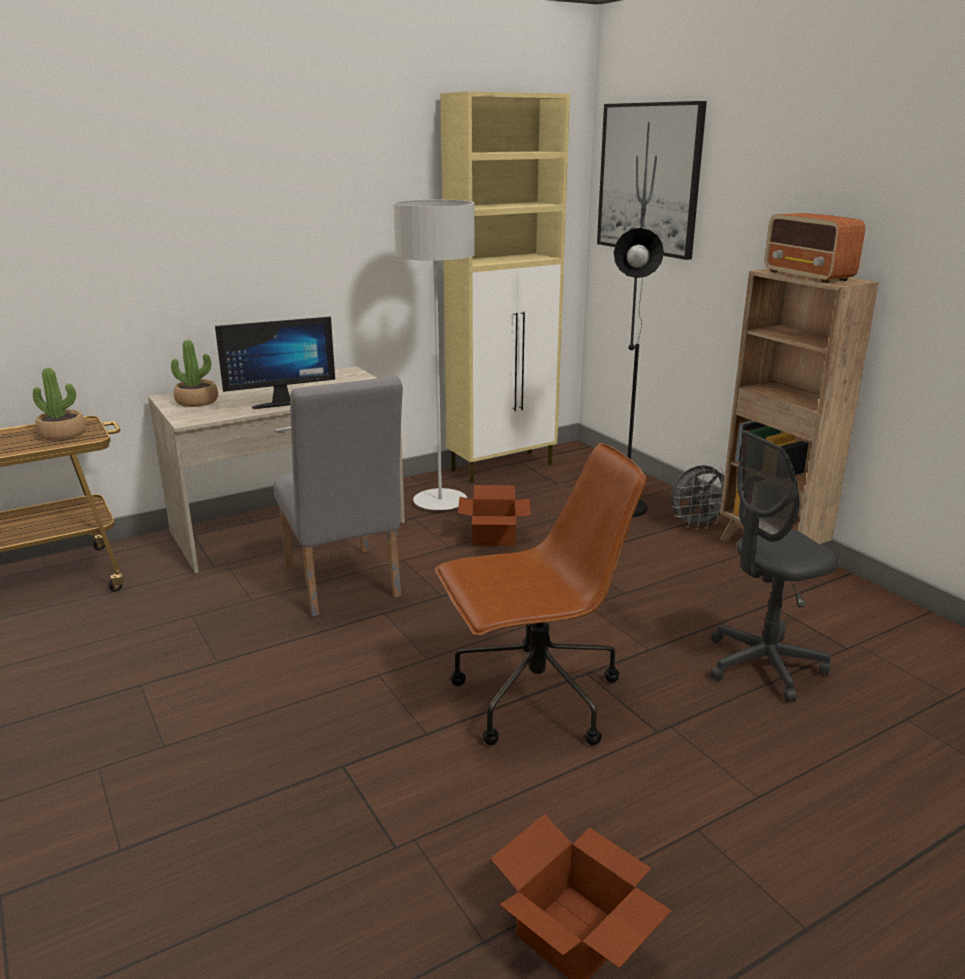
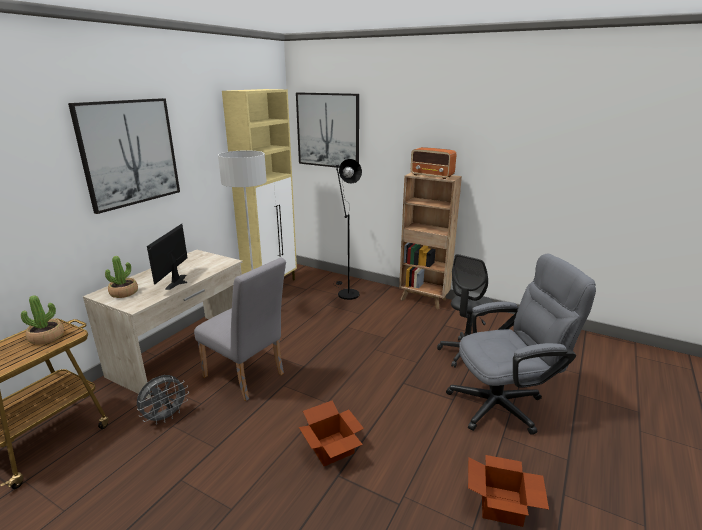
camera: 30 degrees left, 0 degrees up
(251, 185) = (129, 153): none -> picture
(280, 402) = (180, 282): monitor -> monitor turned 150 degrees clockwise
(493, 537) = (300, 326): cardboard box -> cardboard box (331, 449)
(534, 699) = (392, 404): brown office chair -> none
(697, 525) = (386, 295): grey fan -> grey fan (165, 417)
(763, 777) = (505, 403): none -> grey office chair

